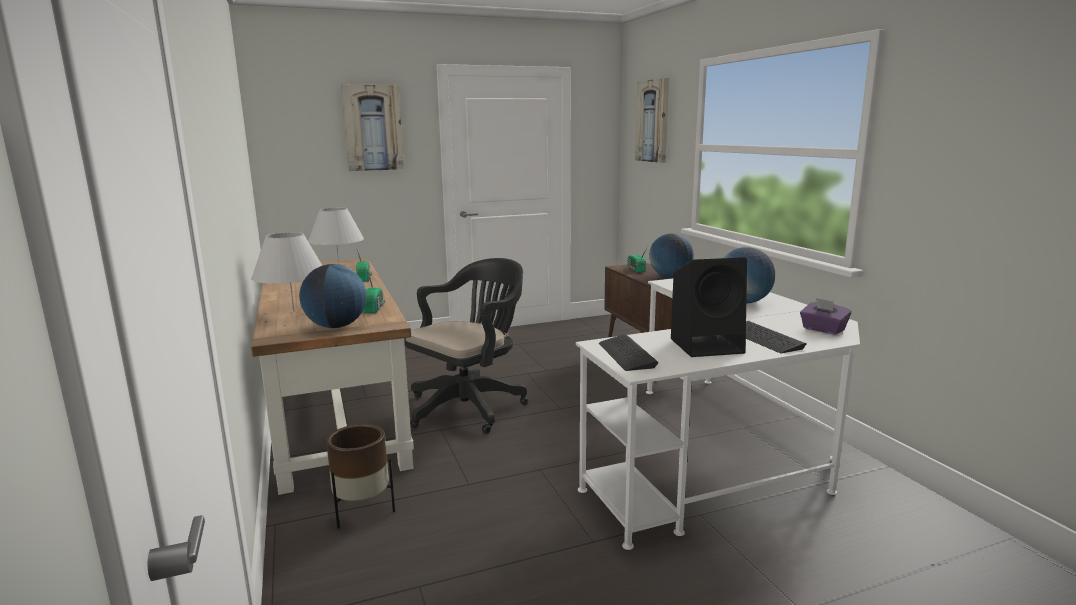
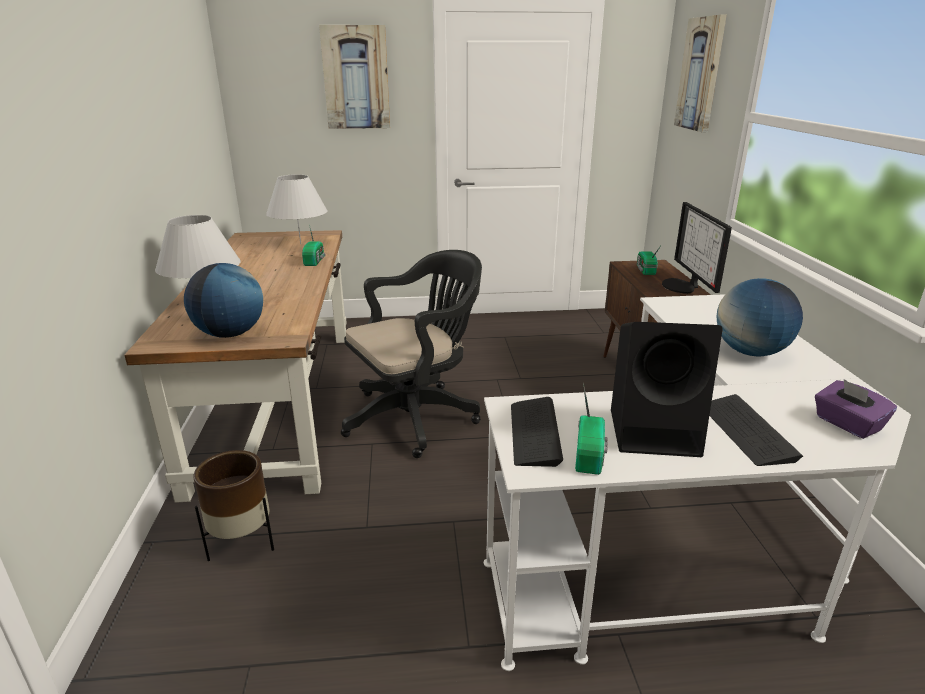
camera: 15 degrees right, 10 degrees up
(374, 308) = (290, 309): radio -> radio (590, 455)
(670, 276) = (683, 286): globe -> monitor

